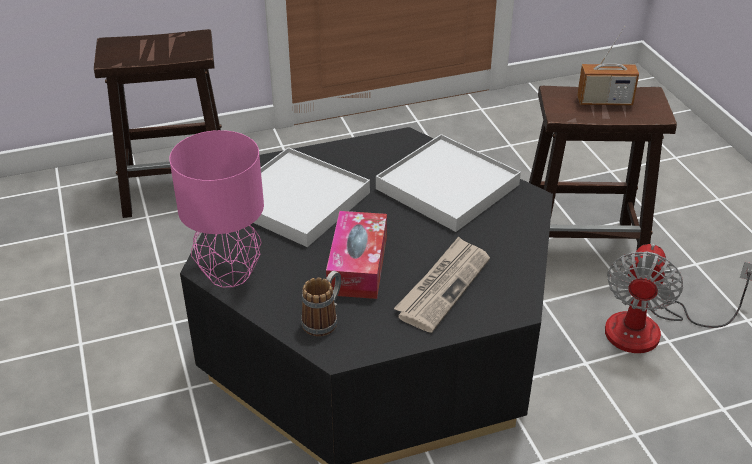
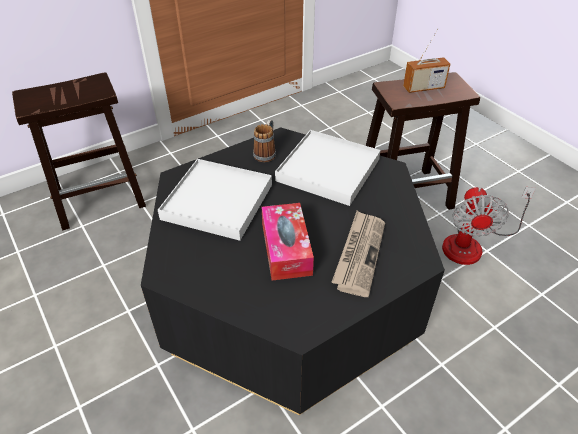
camera: 15 degrees left, 5 degrees up
(231, 274) = (185, 277): pink table lamp -> none
(324, 319) = (278, 303): mug -> mug (266, 153)

